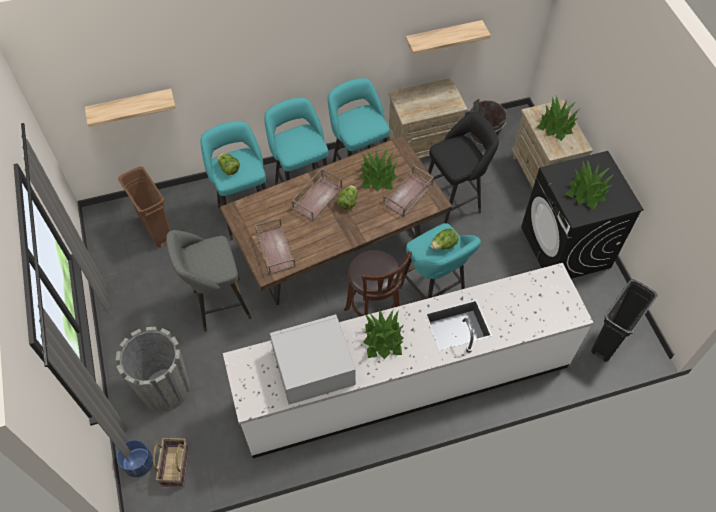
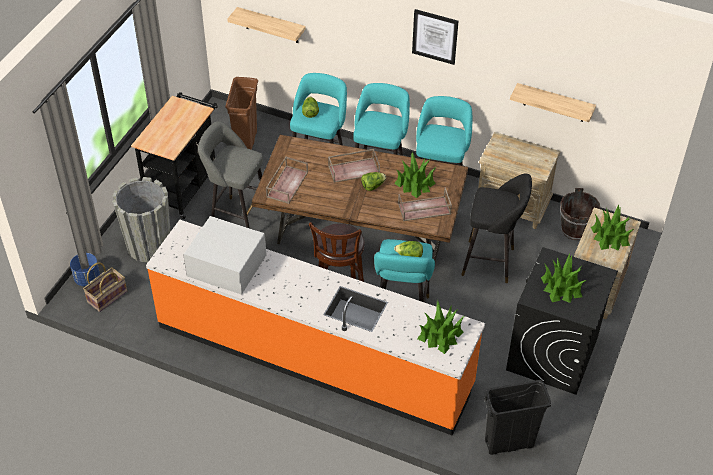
camera: 40 degrees right, 10 degrees down
(141, 308) = (184, 186): none -> black cart
(316, 31) = (435, 36): none -> picture
(383, 339) = (292, 281): potted plant -> potted plant (440, 334)
(404, 382) = (314, 355): white counter -> orange counter

